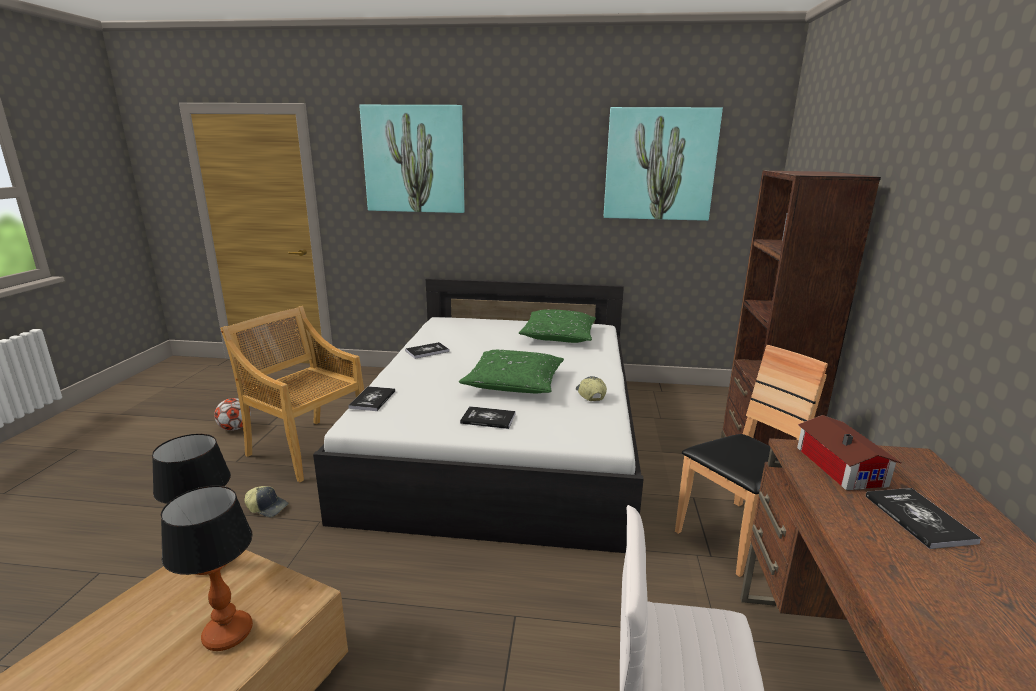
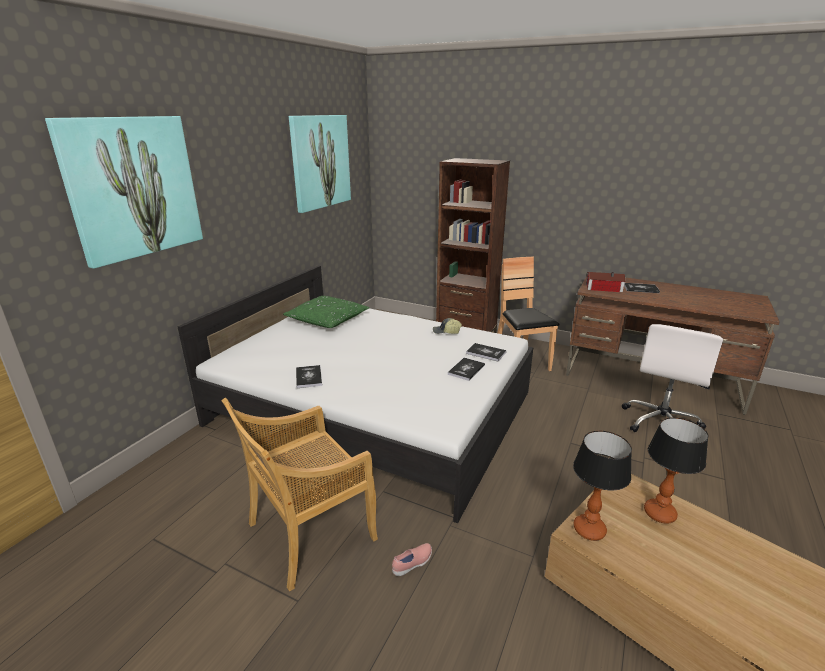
camera: 70 degrees left, 5 degrees up
(235, 428) = (198, 610): football -> none
(267, 507) = (412, 564): cap -> pink shoe
(372, 399) = (405, 414): book -> book (486, 353)
(514, 383) = (410, 351): green pillow -> none

